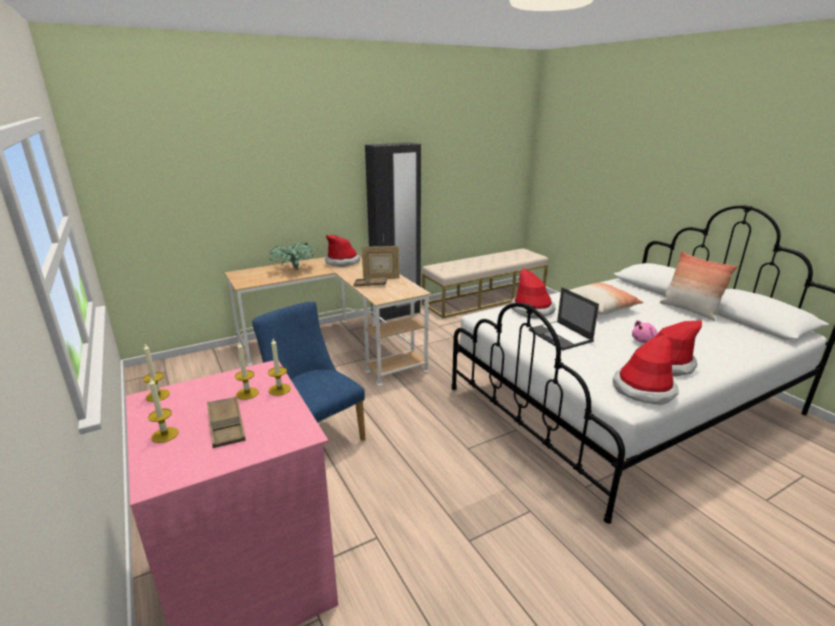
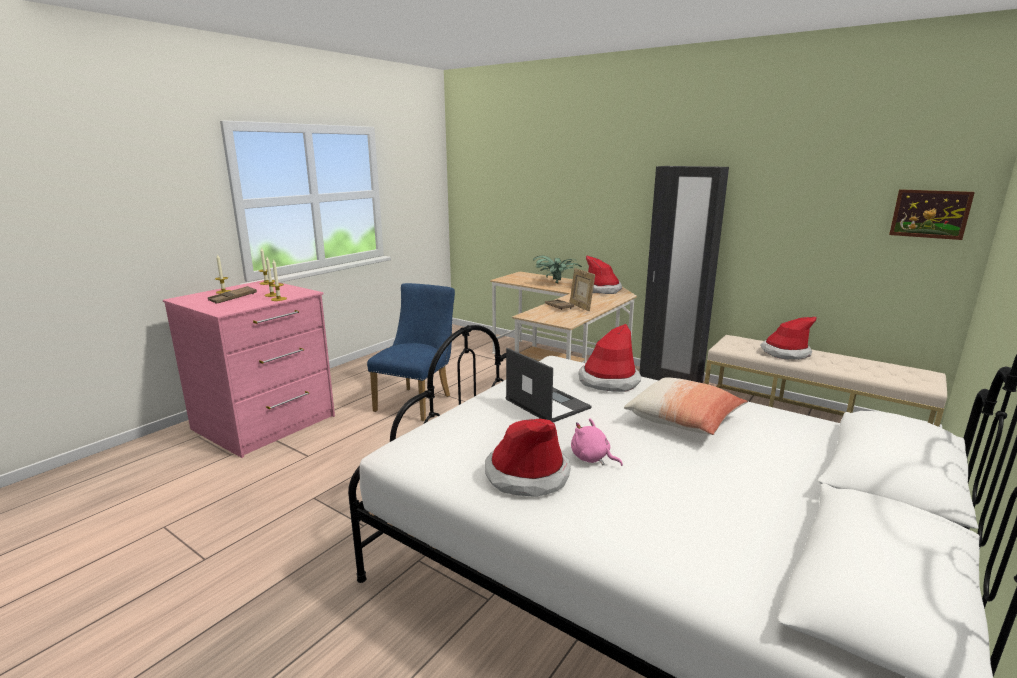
camera: 65 degrees right, 5 degrees down
(509, 162) = (930, 214): none -> picture
(561, 336) = (546, 403): laptop -> laptop turned 105 degrees clockwise
(643, 389) = (435, 460): hat -> hat (785, 353)
(689, 310) = (797, 499): pillow -> none

